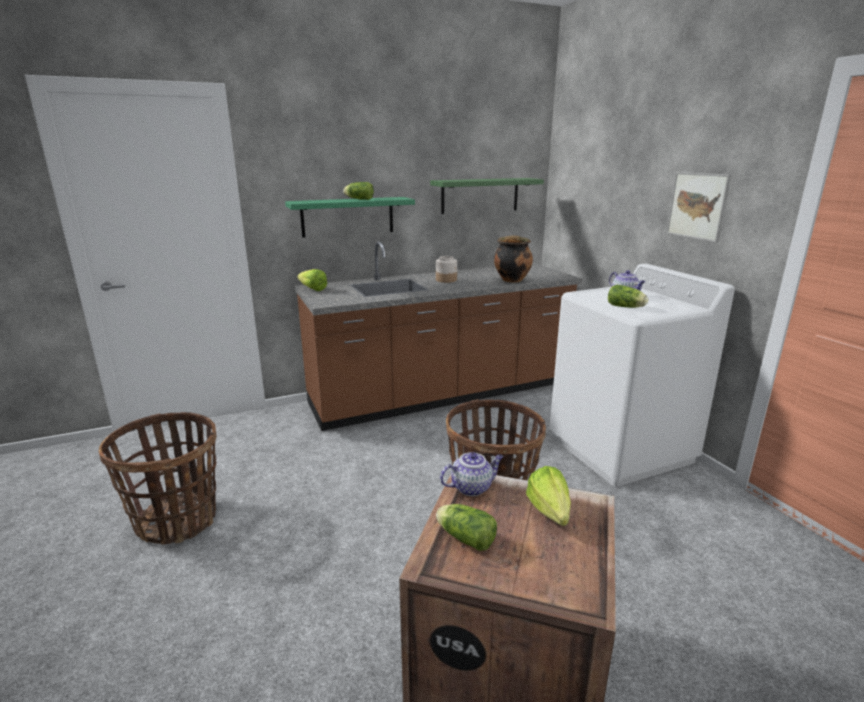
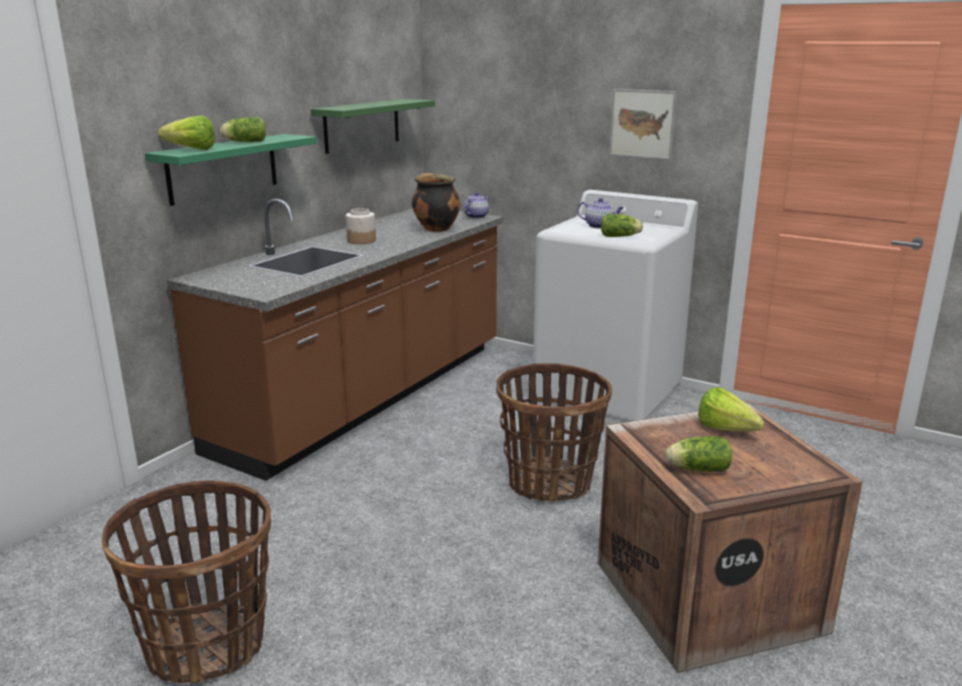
camera: 35 degrees left, 0 degrees up
(311, 289) = (205, 280): lettuce -> lettuce (188, 149)
(472, 487) = (645, 434): teapot -> teapot (476, 216)

